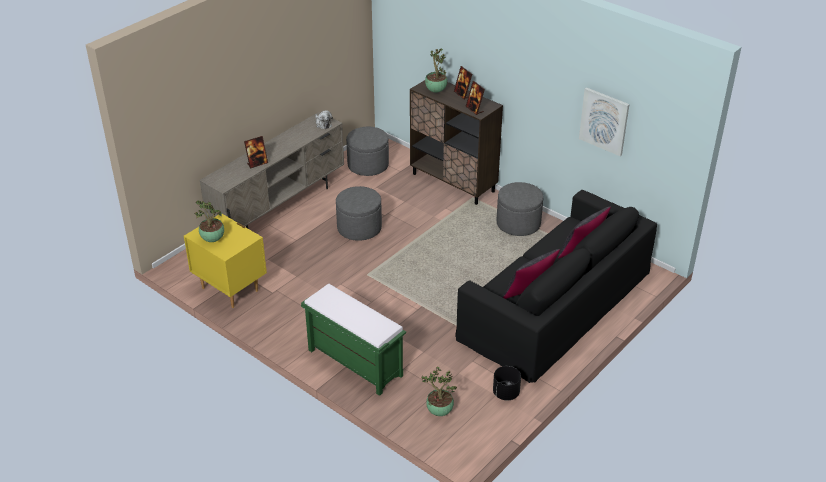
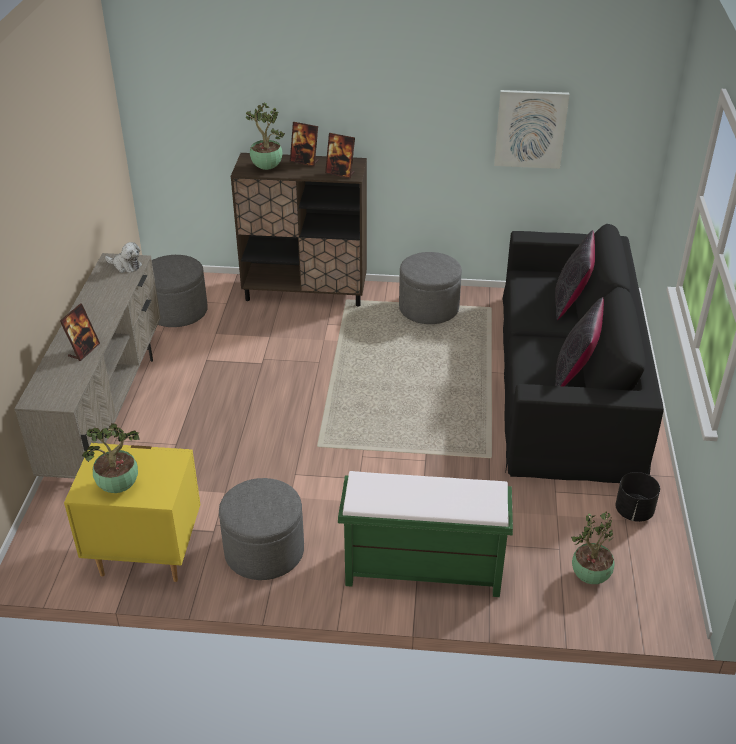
camera: 35 degrees left, 0 degrees up
(359, 228) = (246, 392): grey ottoman -> grey ottoman (264, 551)

